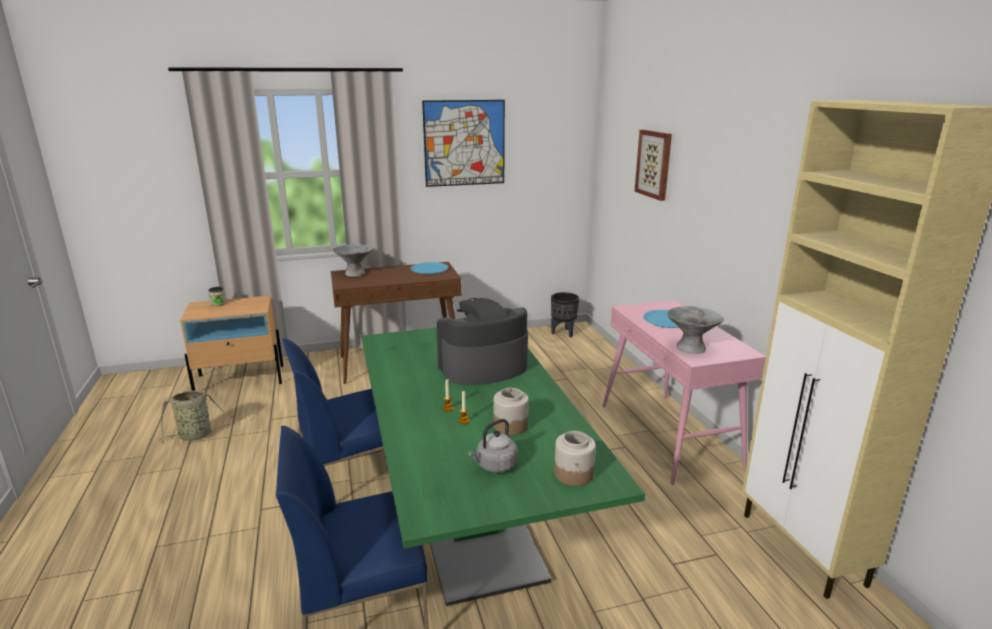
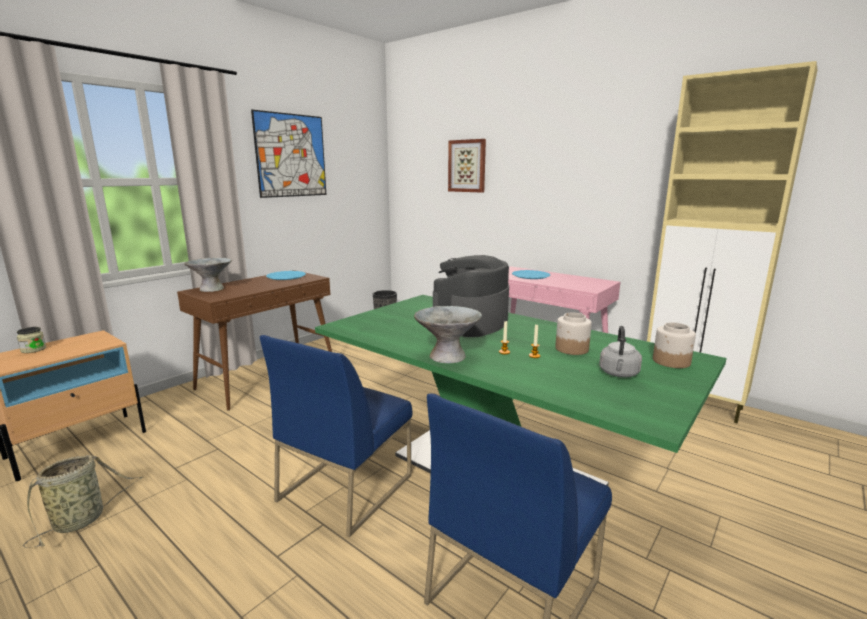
camera: 35 degrees left, 5 degrees down
(690, 348) = (575, 285): grey bowl -> grey bowl (447, 357)

